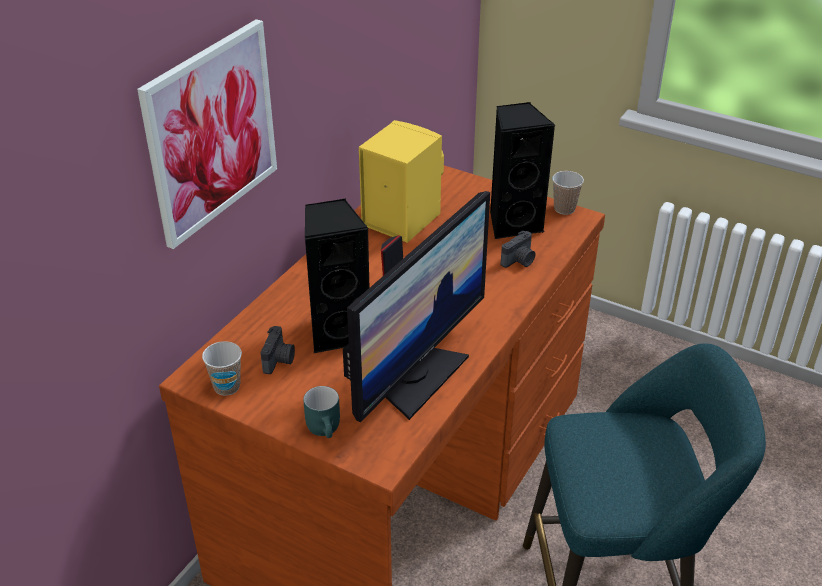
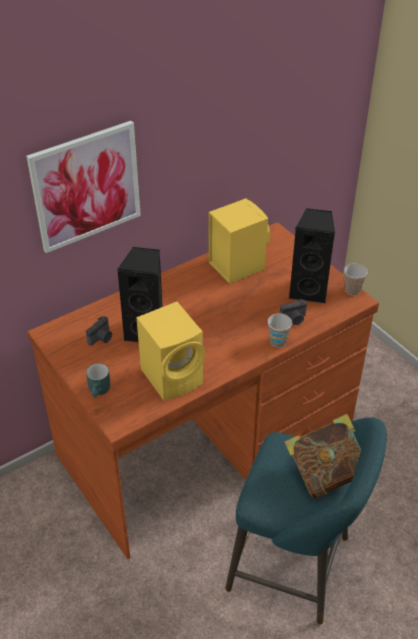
camera: 25 degrees right, 5 degrees up
(227, 387) = (62, 345): cup -> cup (278, 341)
(416, 376) = (174, 376): monitor -> yellow speaker
(656, 442) = (326, 473): none -> book

